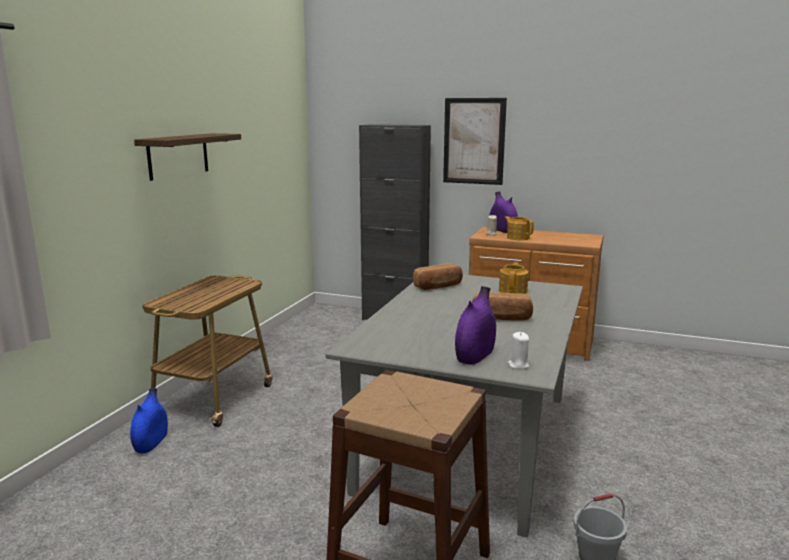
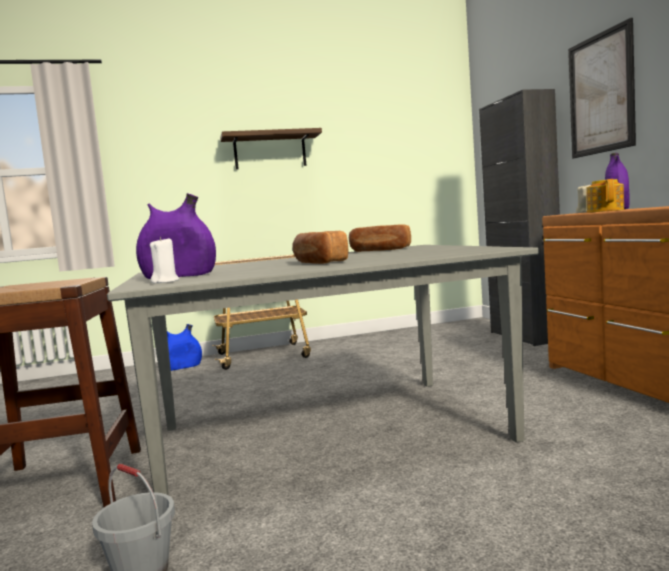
camera: 55 degrees right, 10 degrees down
(513, 291) = (429, 251): teapot -> none

